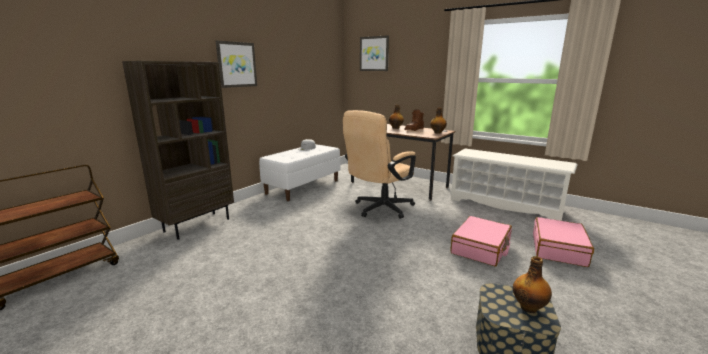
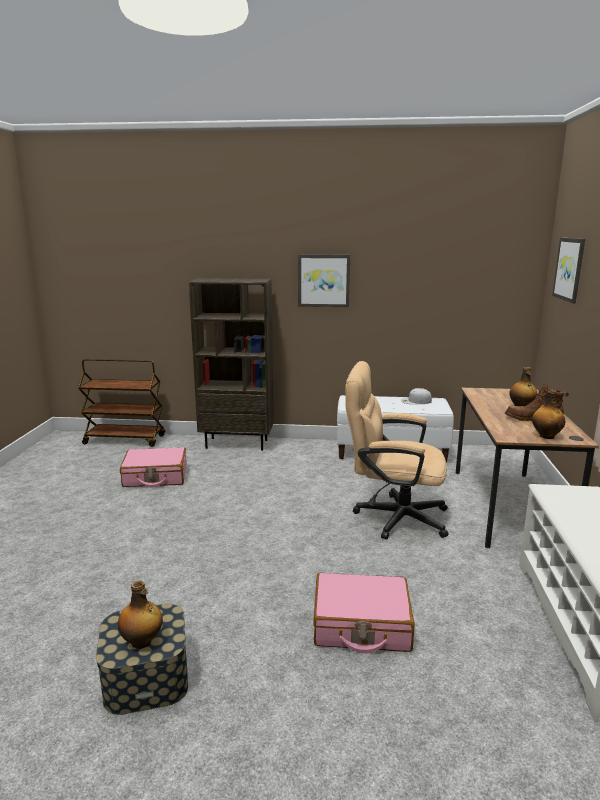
camera: 60 degrees right, 0 degrees up
(559, 249) = (450, 719): pink suitcase -> pink suitcase (155, 477)

